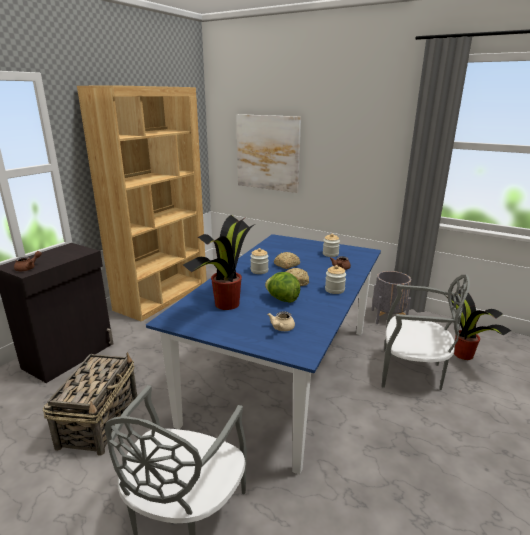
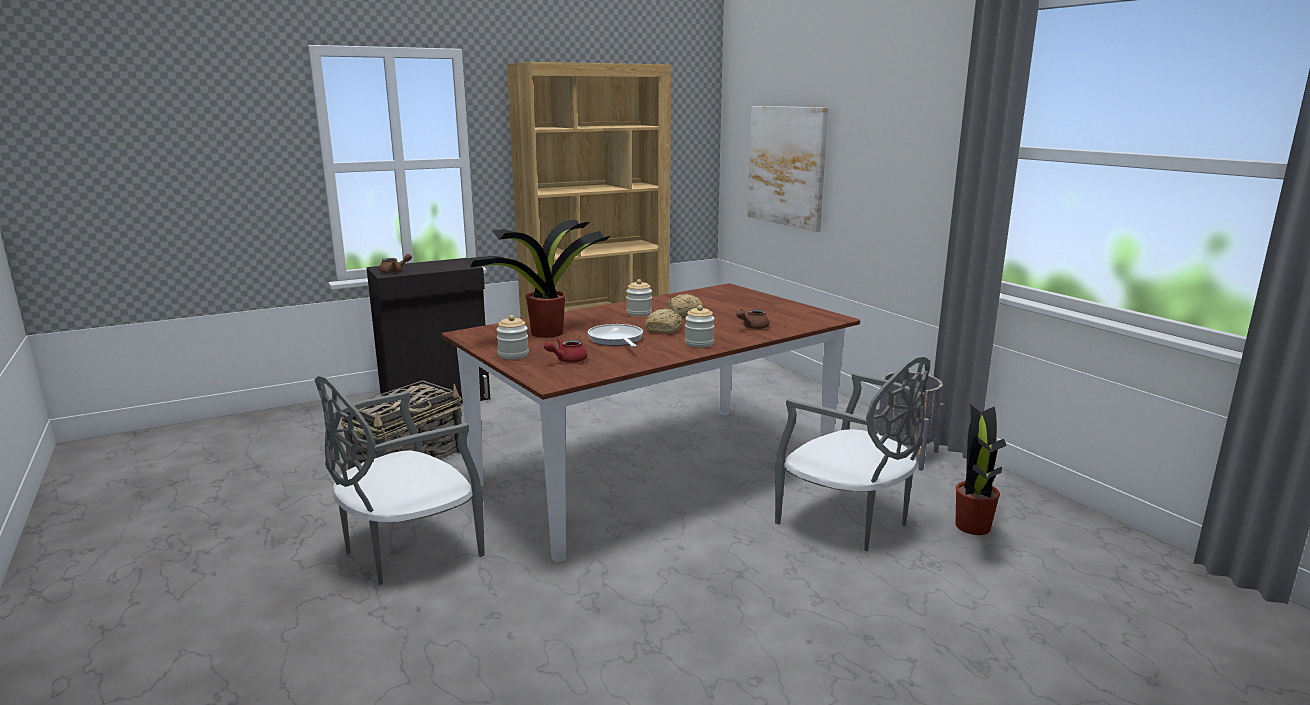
camera: 30 degrees right, 5 degrees down
(281, 328) = (567, 360): beige teapot -> red teapot
(282, 299) = (616, 340): lettuce -> frying pan
(284, 373) = (657, 473): blue dining table -> brown dining table
(330, 254) = (769, 312): jar -> jar (513, 355)

